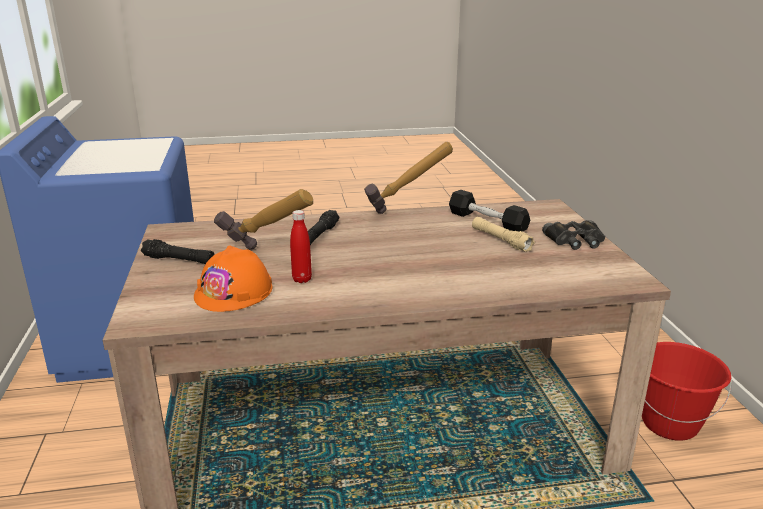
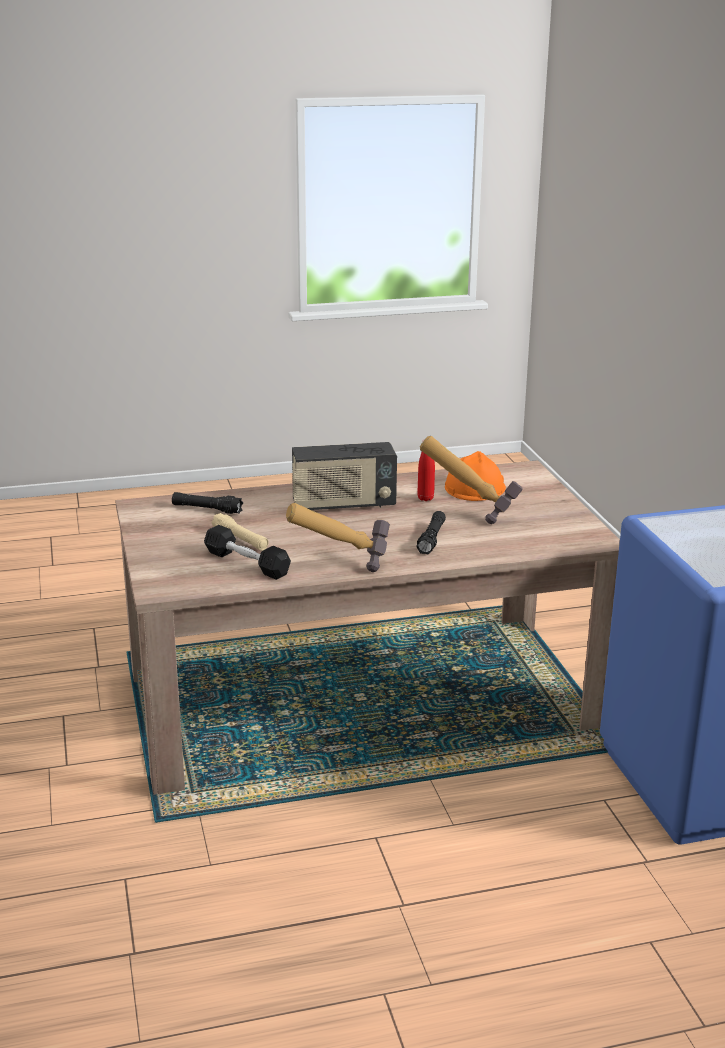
camera: 175 degrees right, 0 degrees up
(179, 260) = (547, 510): black flashlight -> black flashlight (207, 509)
(398, 274) = (343, 504): none -> radio
(575, 240) = (161, 542): black binoculars -> none
(669, 423) = (59, 710): red bucket -> none

